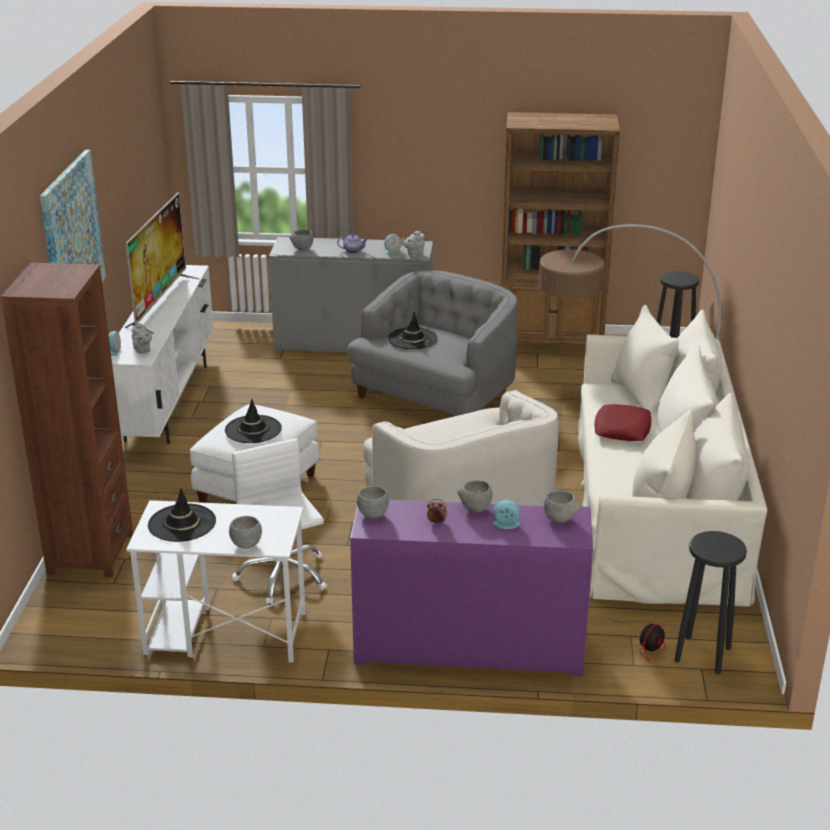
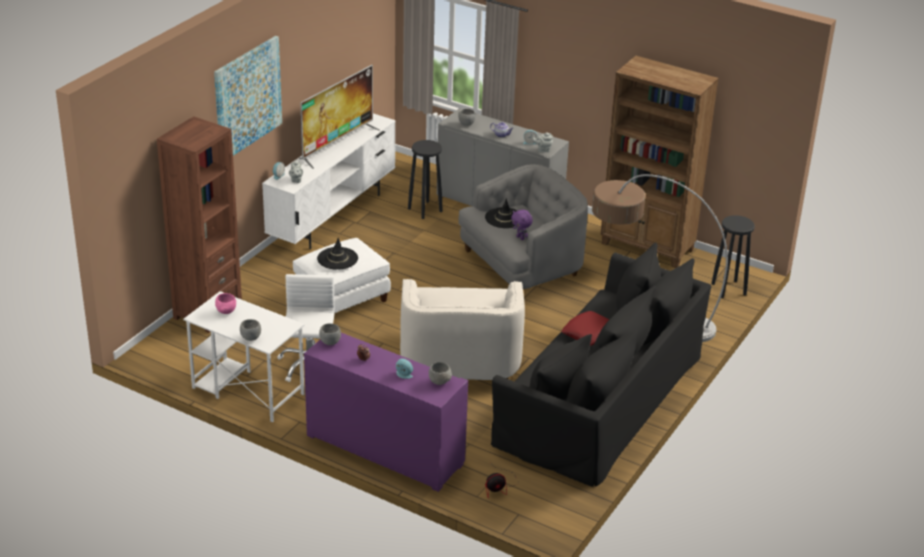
camera: 25 degrees right, 5 degrees up
(182, 523) = (226, 312): black hat -> pink bowl
(450, 353) = (521, 238): none -> purple plush toy
(475, 509) = (395, 358): grey bowl -> none
(655, 506) = (599, 397): beige sofa -> black sofa
(703, 654) = (529, 505): black stool -> black stool (425, 210)

